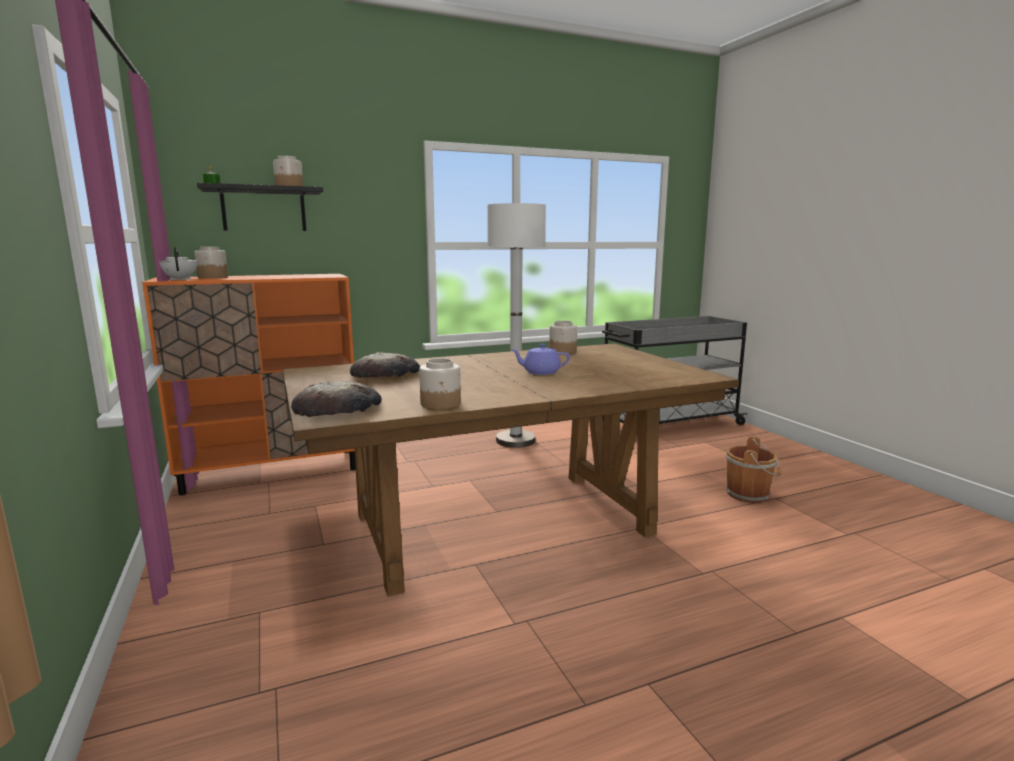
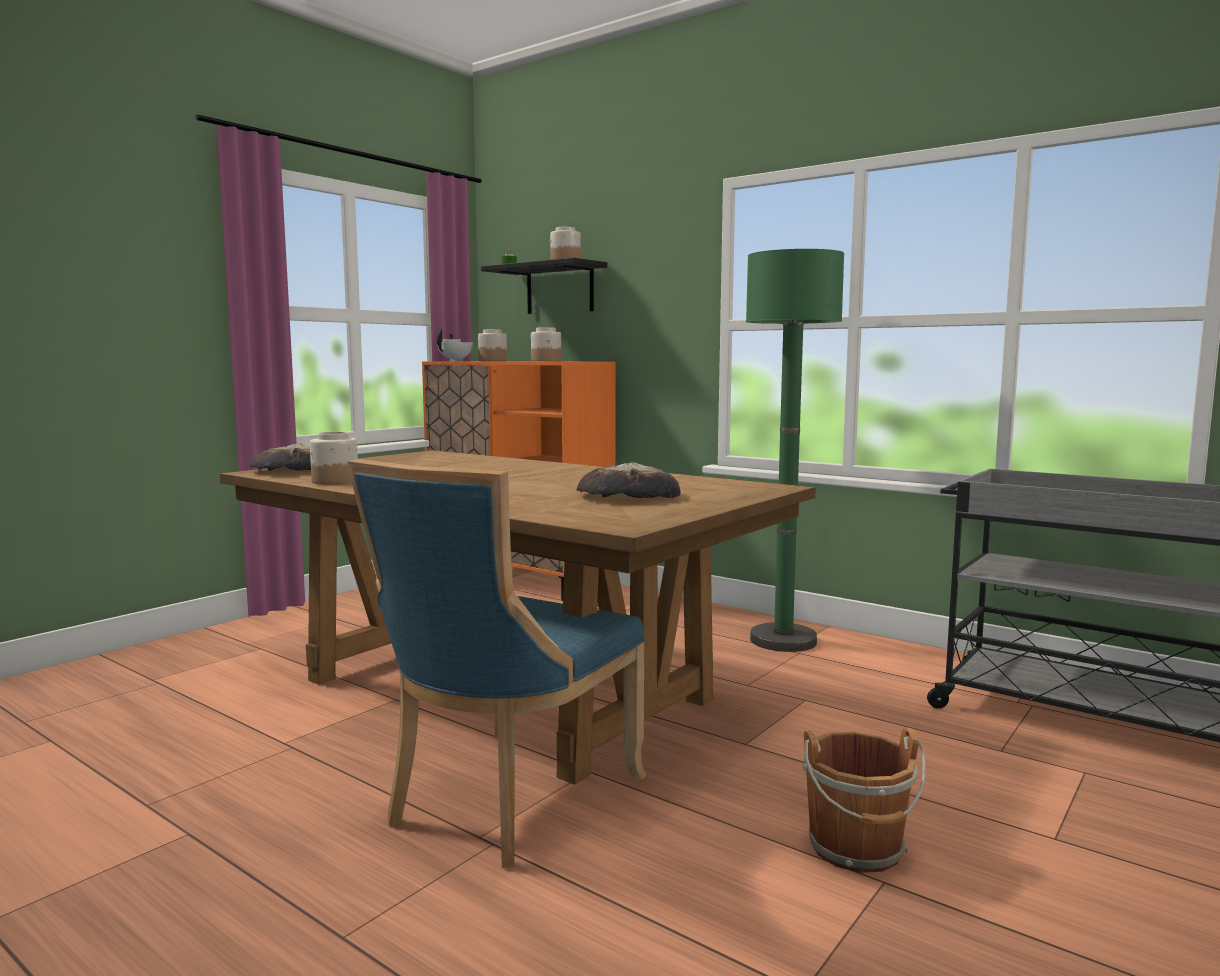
camera: 60 degrees right, 5 degrees down
(386, 374) = (445, 463): bread -> bread (628, 496)
(515, 440) = (783, 640): white floor lamp -> green floor lamp
(540, 372) = (529, 485): purple teapot -> none
(563, 351) = (687, 479): jar -> jar (546, 361)
(664, 557) = (506, 800): none -> blue chair

